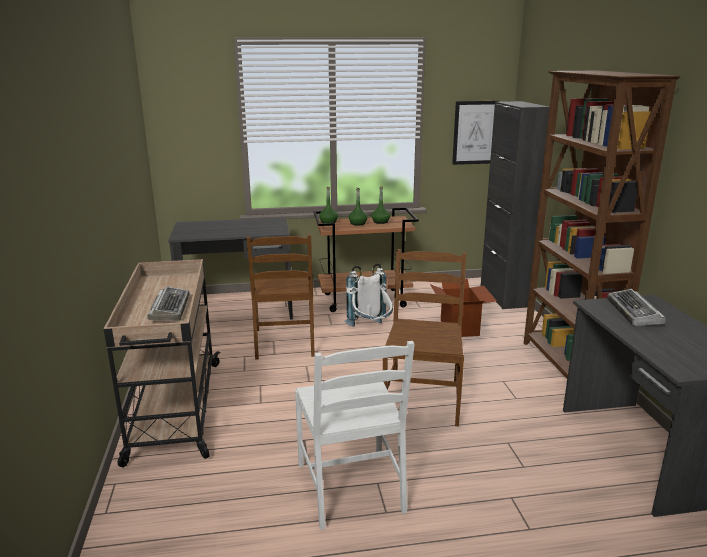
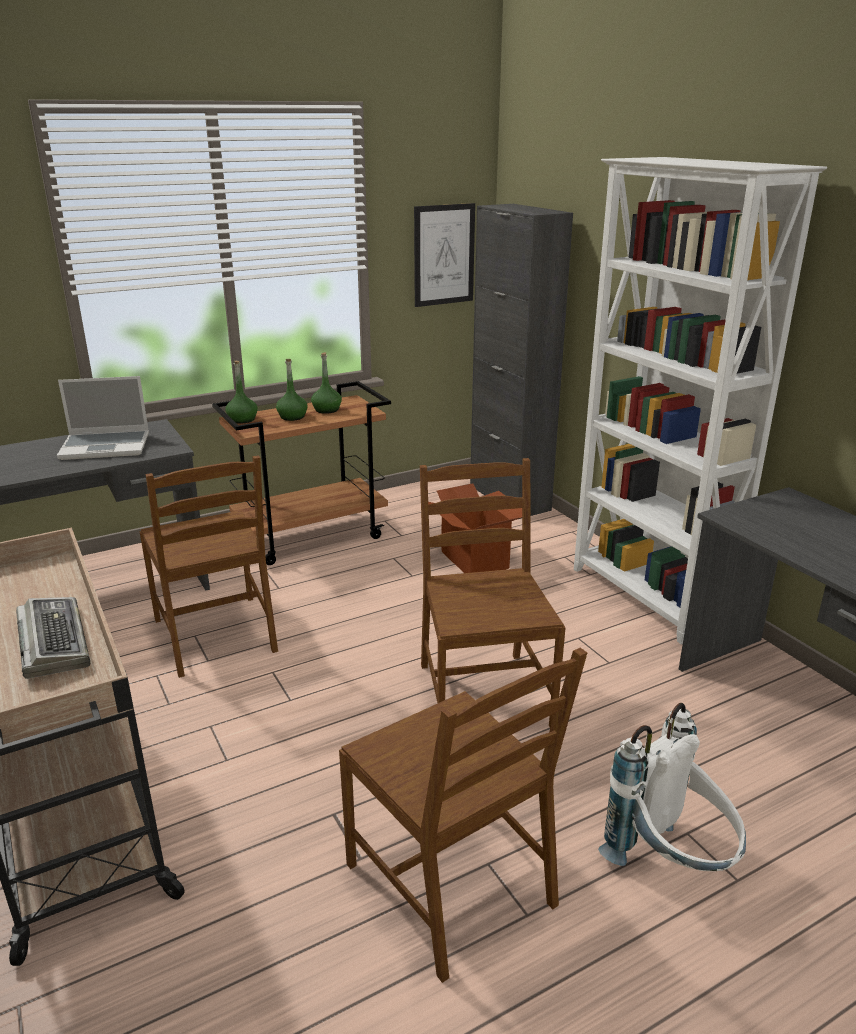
camera: 20 degrees left, 5 degrees up
(246, 227) = (107, 446): none -> laptop
(352, 487) = (453, 883): white chair -> brown chair
(371, 329) = (345, 586): white backpack -> white backpack (671, 863)
(567, 367) = (648, 597): brown bookcase -> white bookcase
(634, 313) = (789, 522): keyboard -> none

